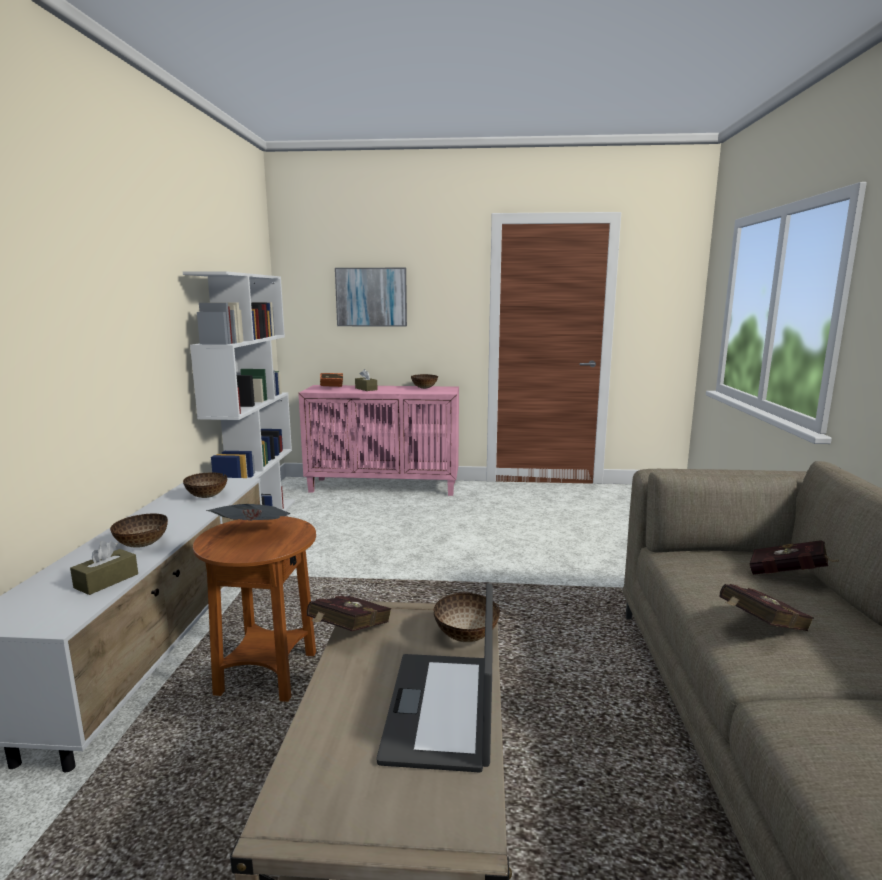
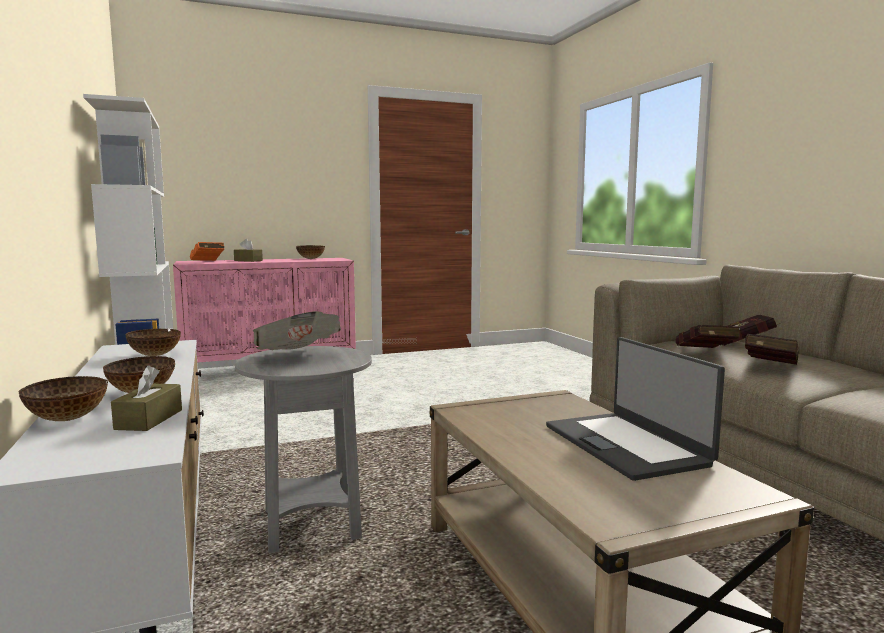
camera: 25 degrees left, 5 degrees down
(267, 673) = (310, 524): brown side table -> grey side table
(348, 633) = (470, 422): red book -> red book (705, 353)
(371, 297) = (244, 163): picture -> none
(466, 637) = (573, 408): bowl -> bowl (67, 419)

